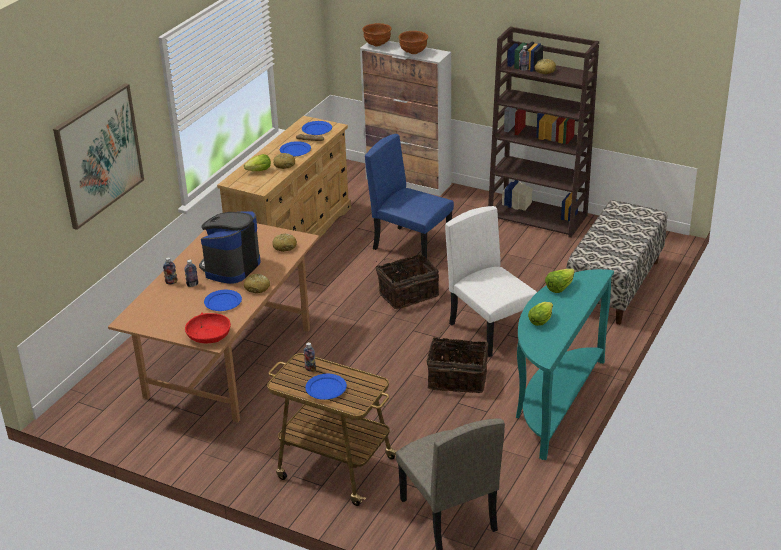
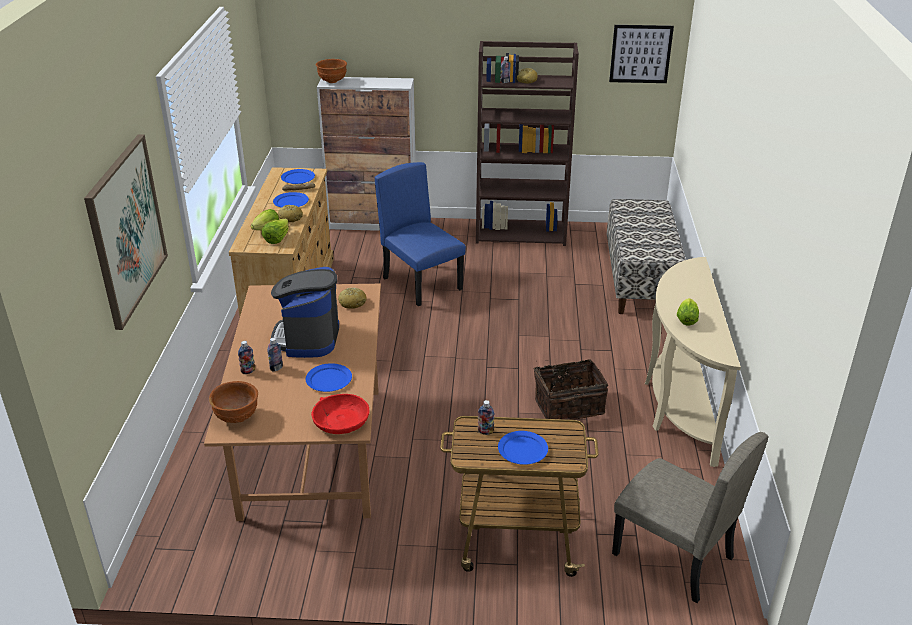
camera: 25 degrees left, 0 degrees up
(257, 288) = (357, 354): bread -> none
(407, 294) = (453, 332): basket -> none
(412, 246) = (422, 283): blue chair -> blue chair turned 45 degrees clockwise
(413, 52) = (377, 83): brown bowl -> brown bowl (237, 417)
(491, 330) = (563, 349): white chair -> none
(554, 403) = (677, 405): turquoise console table -> beige console table
(559, 287) = (673, 283): lettuce -> lettuce (277, 239)
(662, 60) = (640, 54): none -> picture

